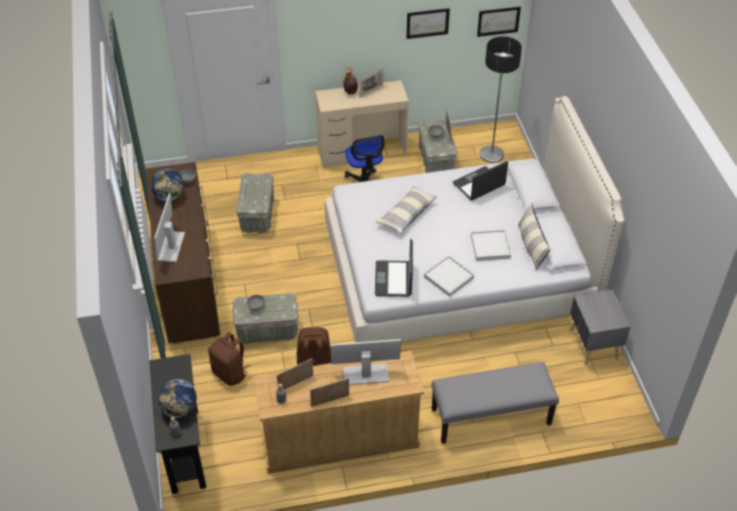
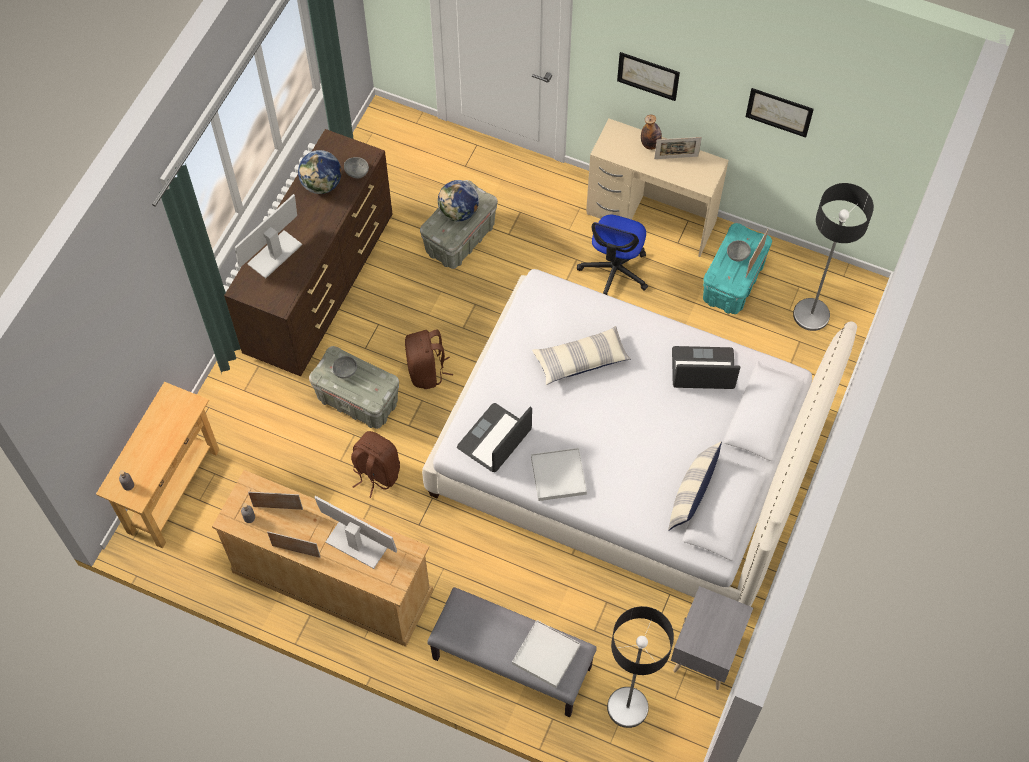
camera: 35 degrees right, 15 degrees up
(180, 409) = (151, 460): globe -> globe (459, 212)
(185, 449) = (173, 491): black console table -> beige console table
(230, 373) = (282, 429): brown backpack -> brown backpack (427, 371)
(436, 161) = (732, 283): grey storage box -> turquoise storage box
(490, 247) = (642, 464): white tray -> white tray (546, 654)
(498, 21) = (884, 155): picture -> picture (648, 76)
(578, 399) = (627, 708): none -> floor lamp

